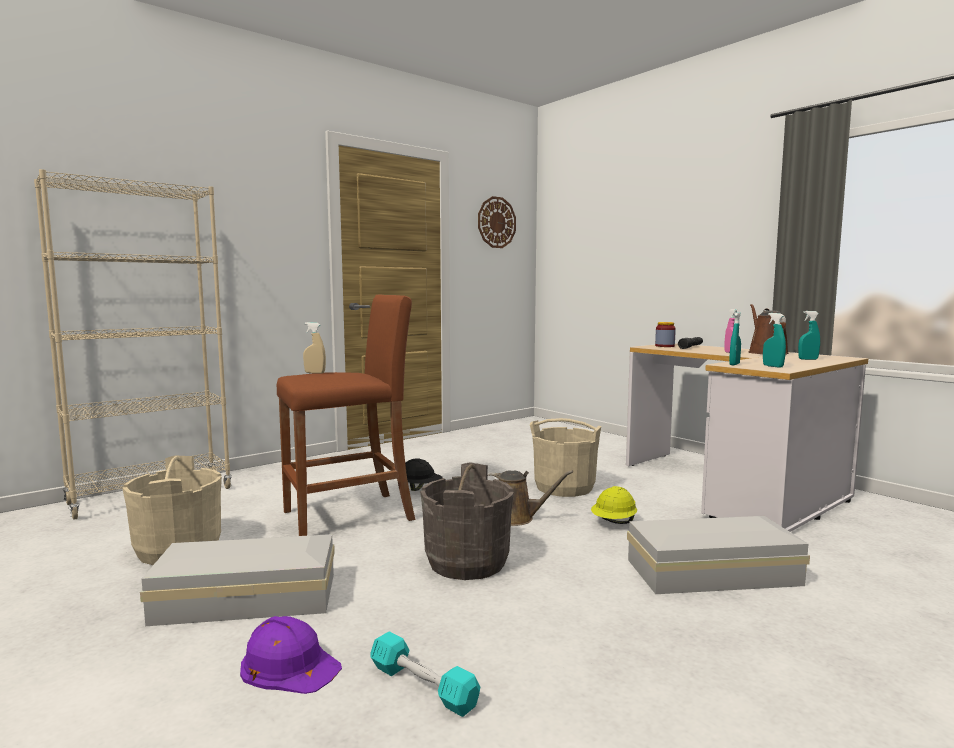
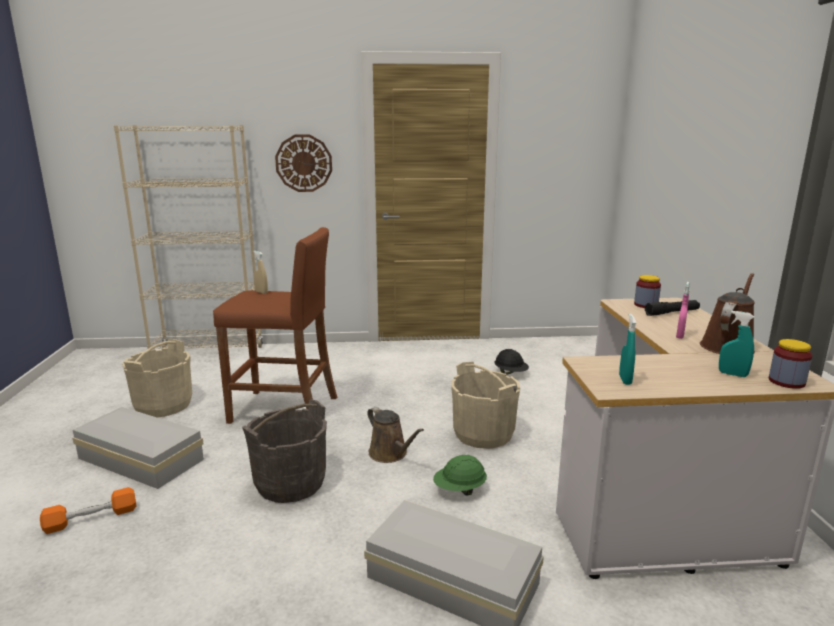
camera: 35 degrees right, 10 degrees up
(289, 665) = (91, 518): purple hard hat -> orange dumbbell
(420, 489) = (367, 398): black hard hat -> black hard hat (511, 373)
(423, 686) = (120, 570): turquoise dumbbell -> none
(496, 222) = (562, 124): wall clock -> wall clock (304, 163)
(614, 523) = (459, 490): yellow hard hat -> green hard hat
(734, 364) = (593, 364): turquoise spray bottle -> none
(837, 358) = (786, 382): none -> jar

